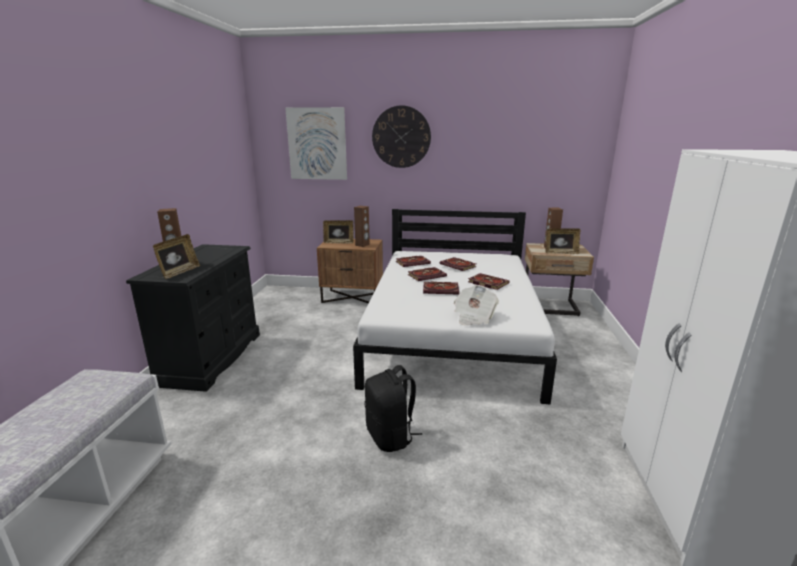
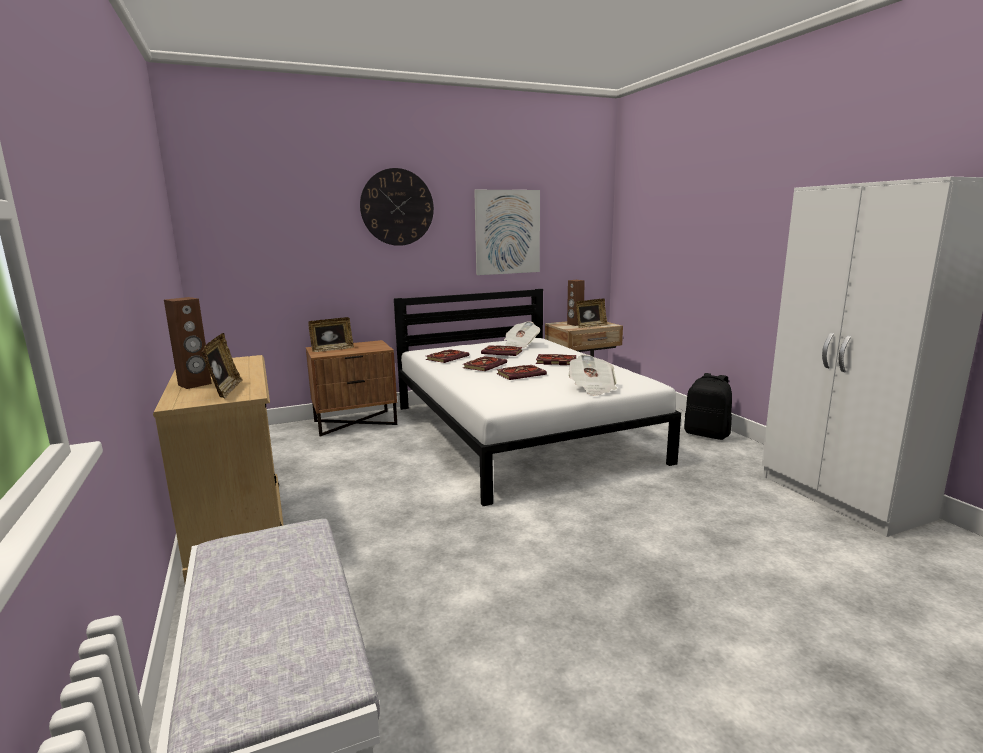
camera: 30 degrees left, 5 degrees down
(212, 358) = (240, 530): black dresser -> beige dresser
(317, 144) = (282, 218): picture -> picture (507, 232)
(362, 245) = (368, 347): brown speaker -> none
(390, 436) = (577, 533): black backpack -> black backpack (707, 434)
(482, 261) = (520, 345): none -> newspaper

